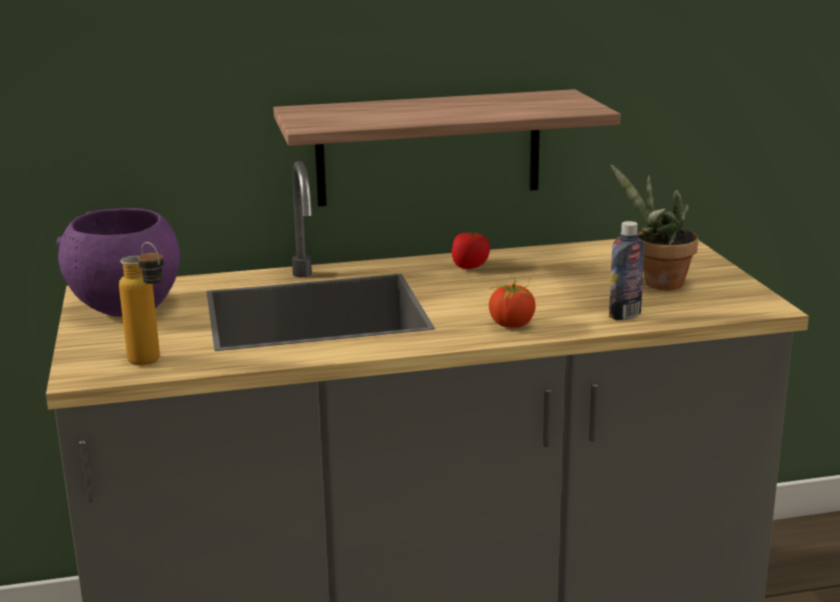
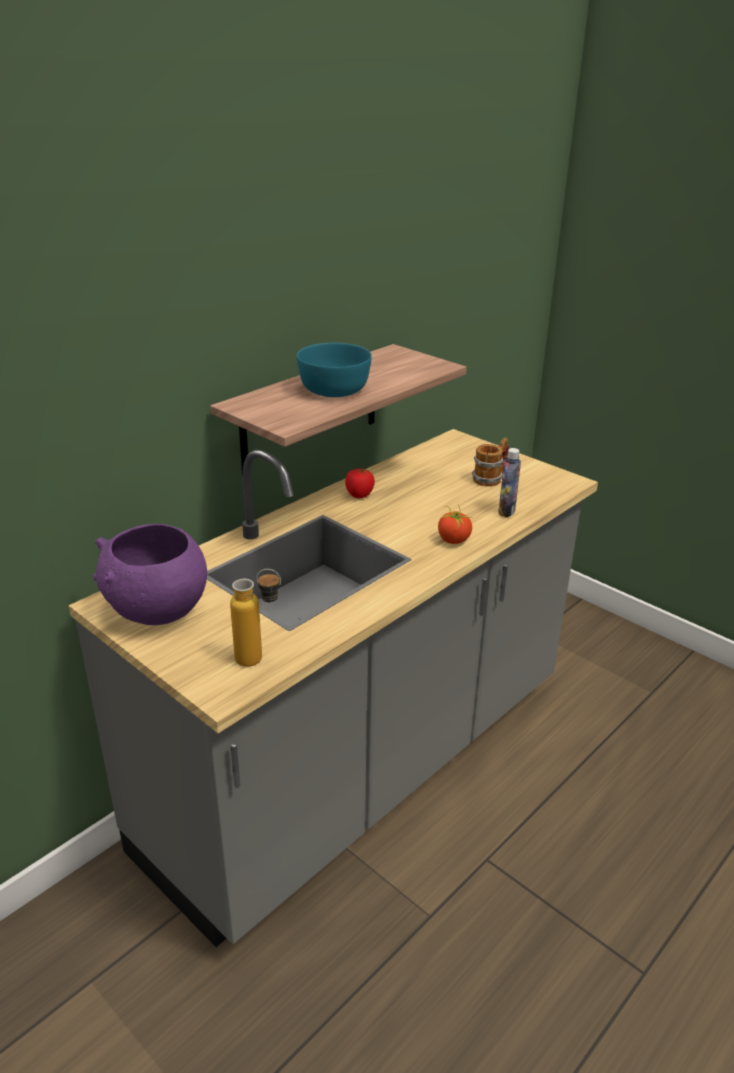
camera: 35 degrees left, 10 degrees up
(418, 111) = (333, 390): none -> turquoise bowl
(657, 283) = (491, 478): potted plant -> mug

